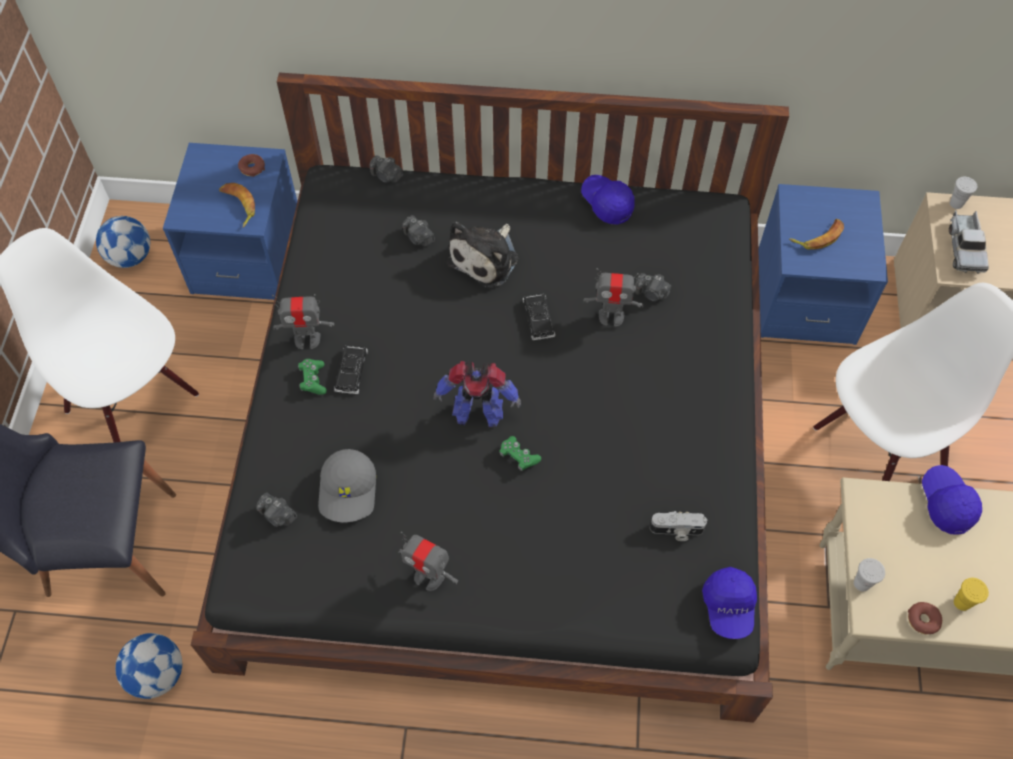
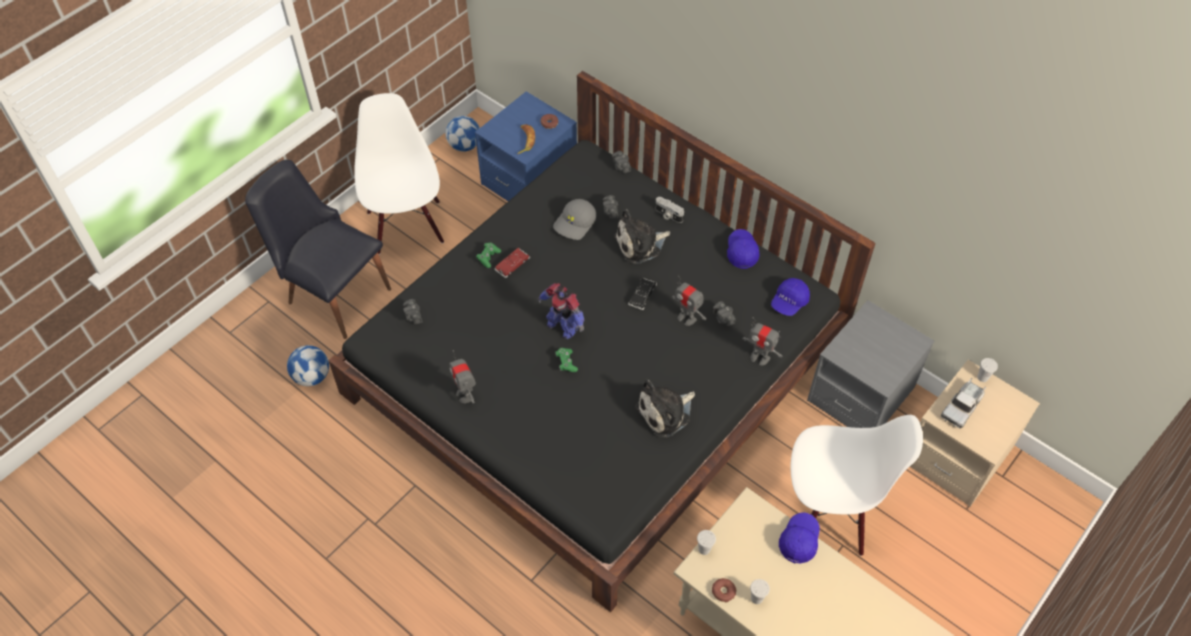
camera: 35 degrees right, 5 degrees down
(307, 339) = (502, 234): toy robot -> toy robot (760, 357)
(349, 491) = (459, 325): grey cap -> grey cap (575, 224)
(351, 371) = (512, 264): black toy car -> red toy car
(676, 531) = (622, 455): camera -> camera (668, 215)
(681, 445) = (666, 412): none -> plush toy
(728, 607) = (616, 513): blue cap -> blue cap (789, 302)
(805, 298) = (860, 394): blue nightstand -> grey nightstand
(818, 237) = (865, 346): banana -> none
(962, 602) = (756, 598): yellow cup -> white cup

